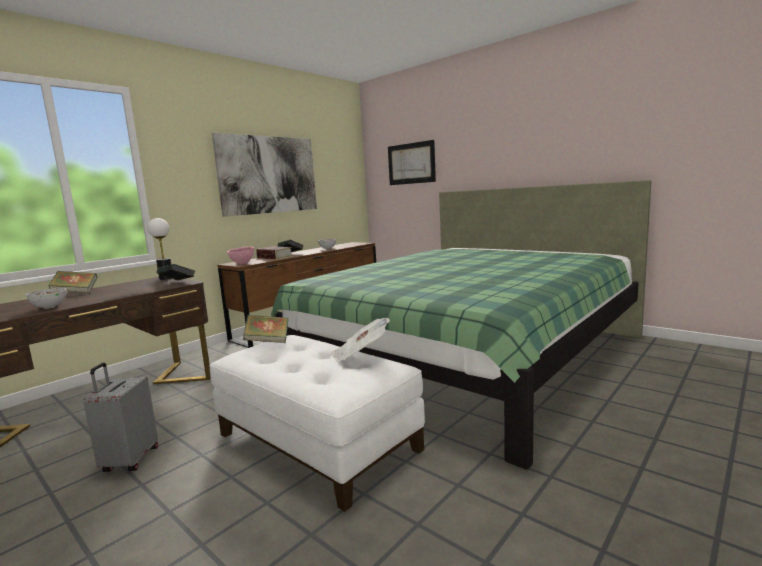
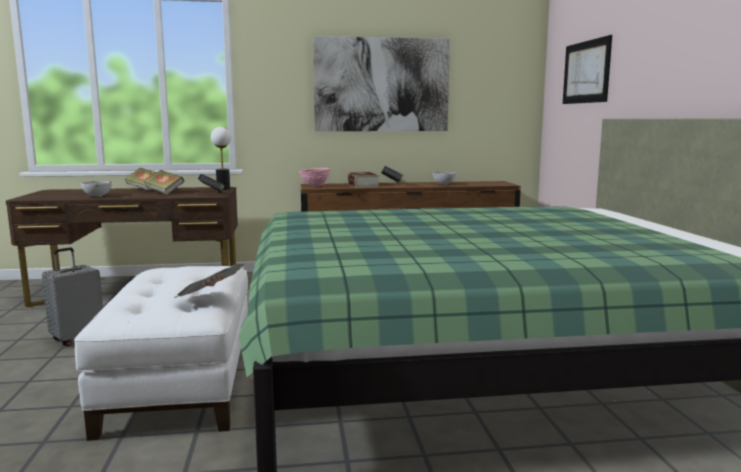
camera: 40 degrees right, 0 degrees up
(268, 341) = (194, 265): book -> book (164, 192)

